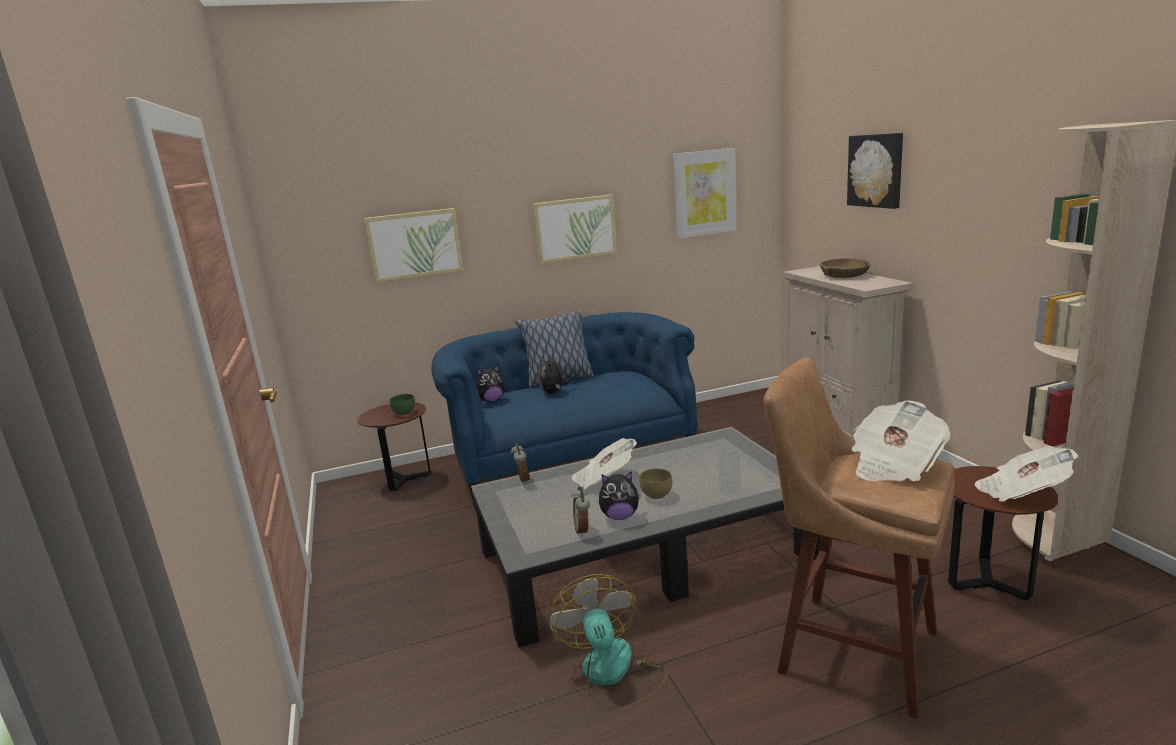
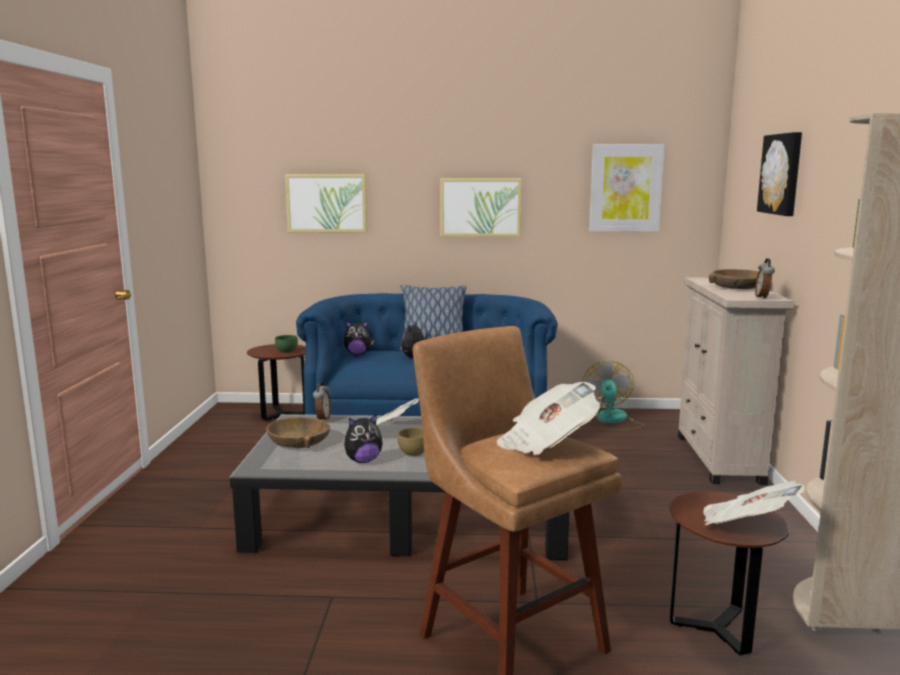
camera: 20 degrees right, 5 degrees down
(531, 512) = (299, 442): none -> brown bowl
(583, 530) = (321, 463): alarm clock -> alarm clock (763, 297)
(612, 674) = (285, 592): fan -> fan (612, 421)
(620, 516) = (363, 461): plush toy -> plush toy turned 45 degrees counterclockwise

